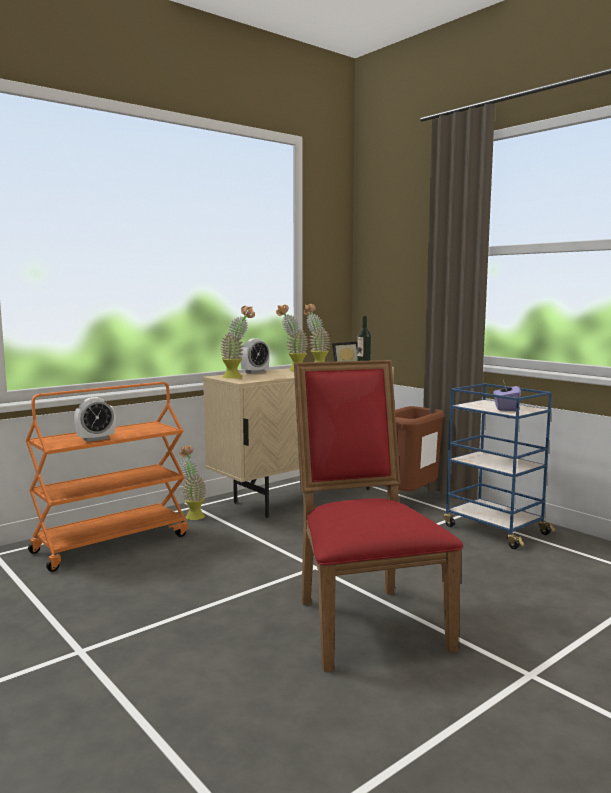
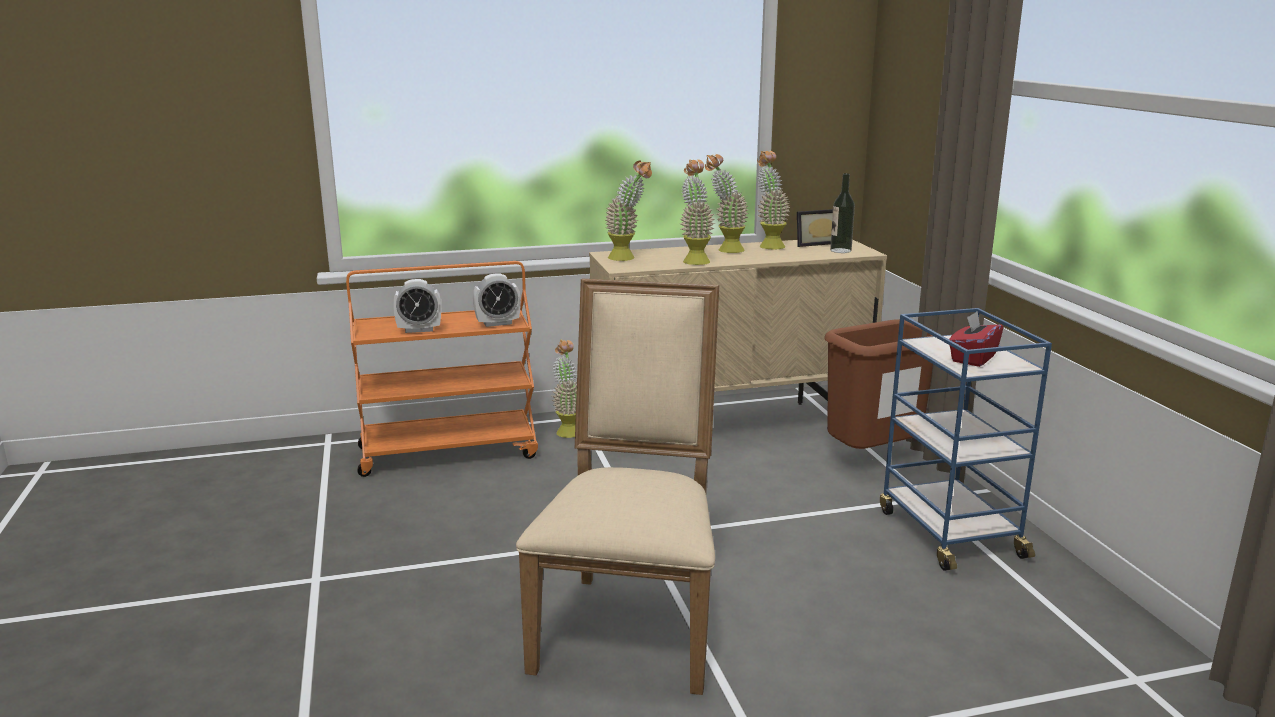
camera: 25 degrees right, 10 degrees up
(255, 372) = (668, 249): alarm clock -> alarm clock (497, 323)
(284, 375) = (694, 260): none -> potted plant
(364, 620) = (632, 623): red chair -> beige chair
(505, 408) = (972, 358): purple tissue box -> red tissue box

